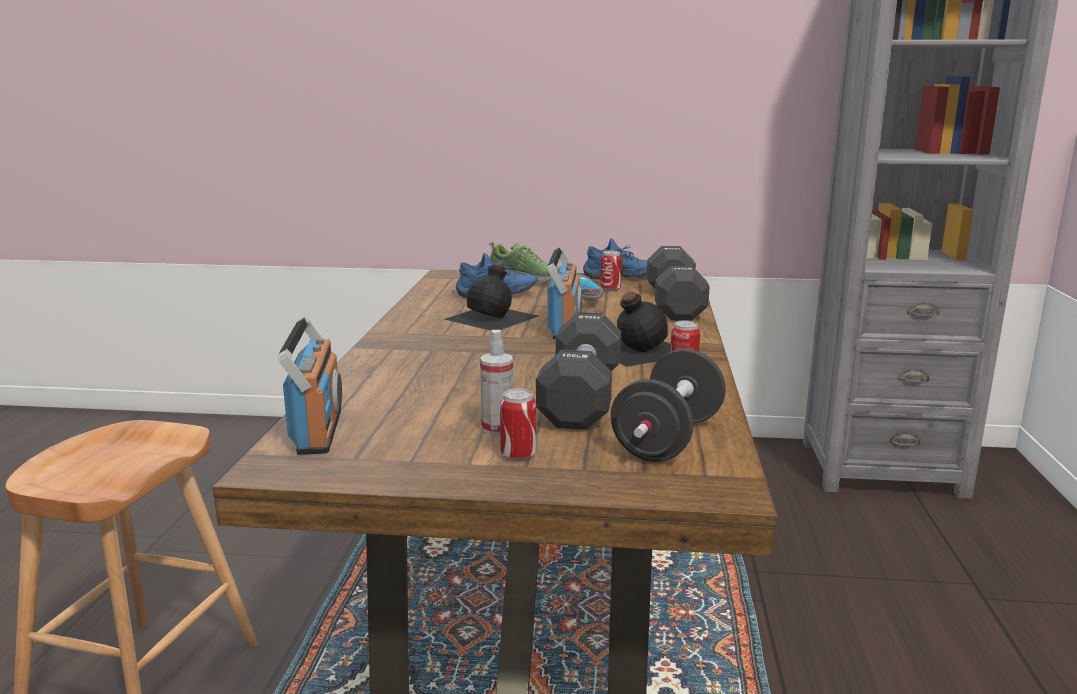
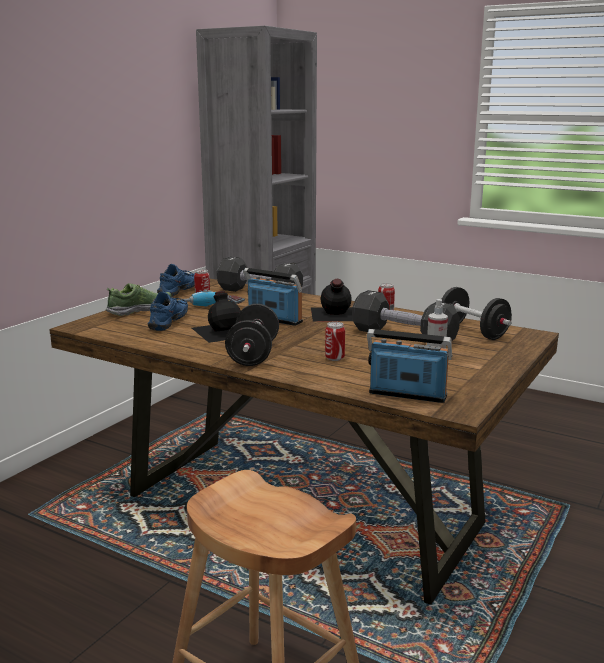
camera: 65 degrees left, 0 degrees up
(417, 341) = (253, 355): none -> black dumbbell
(518, 455) = (475, 359): can -> can (334, 358)

